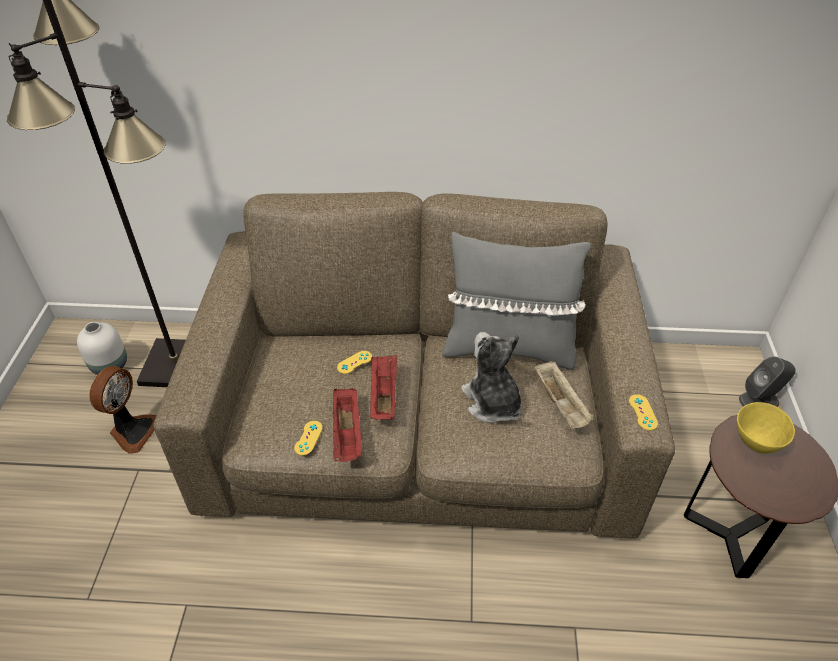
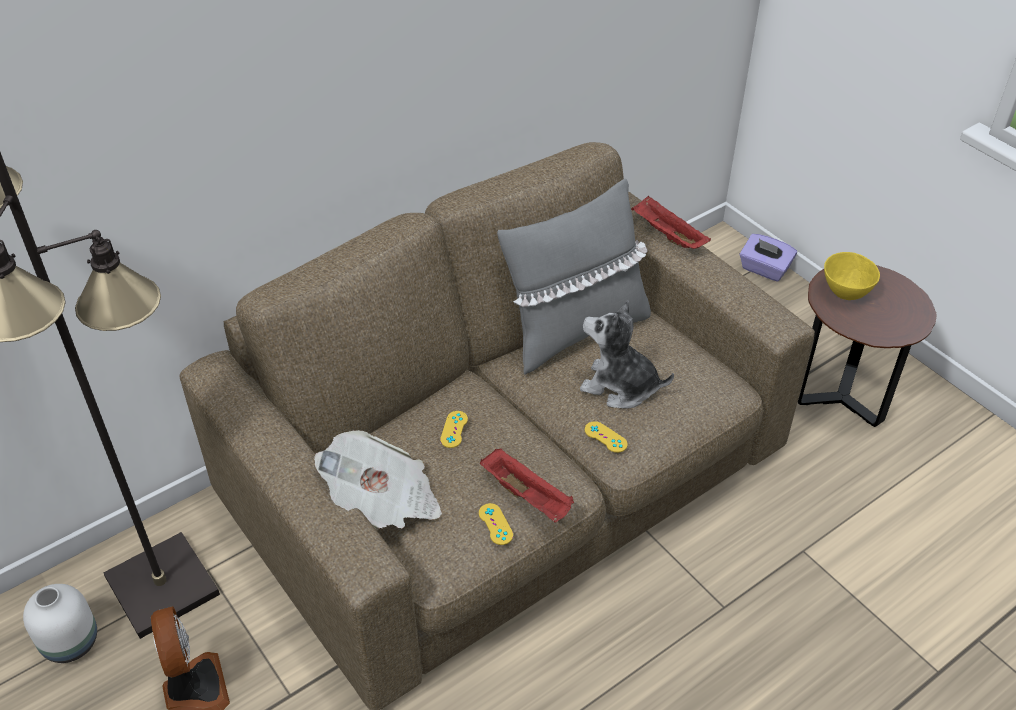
camera: 40 degrees left, 0 degrees up
(264, 379) = (383, 501): none -> newspaper
(383, 395) = (516, 441): red tray -> red tray (667, 235)
(561, 404) = (676, 352): beige tray -> none
(642, 412) = (767, 313): yellow game controller -> yellow game controller (605, 437)
(759, 400) = (764, 269): grey speaker -> purple tissue box

